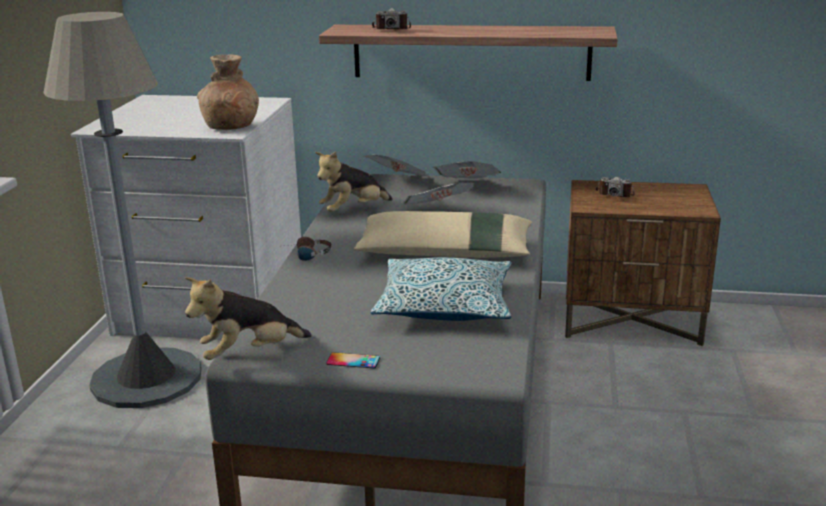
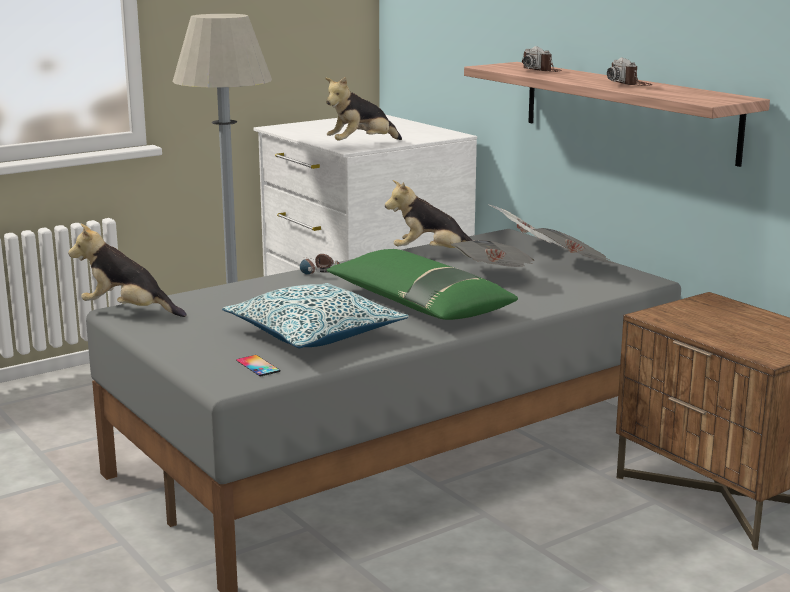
camera: 45 degrees right, 5 degrees down
(231, 127) = (361, 145): brown vase -> plush toy
(353, 361) = (169, 339): phone -> phone (258, 366)
(445, 252) = (418, 303): beige pillow -> green pillow
(615, 194) = (716, 315): camera -> camera (629, 84)

